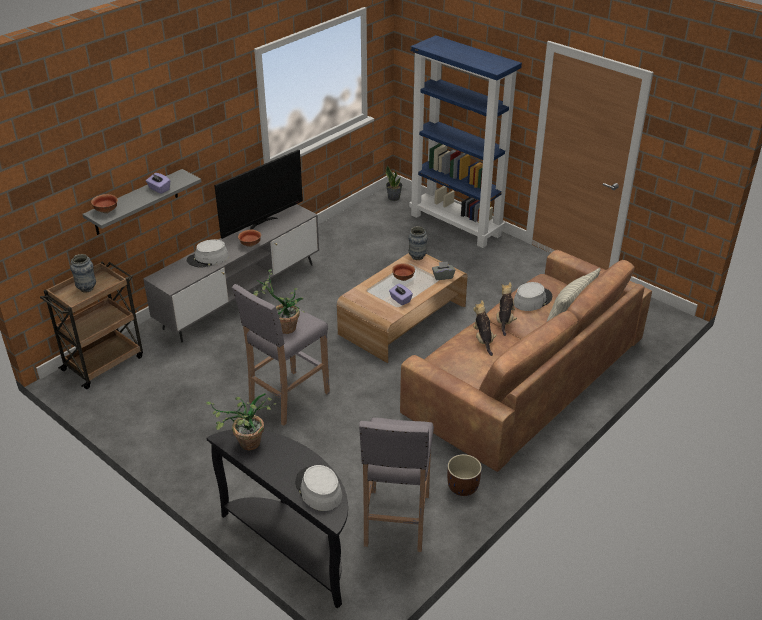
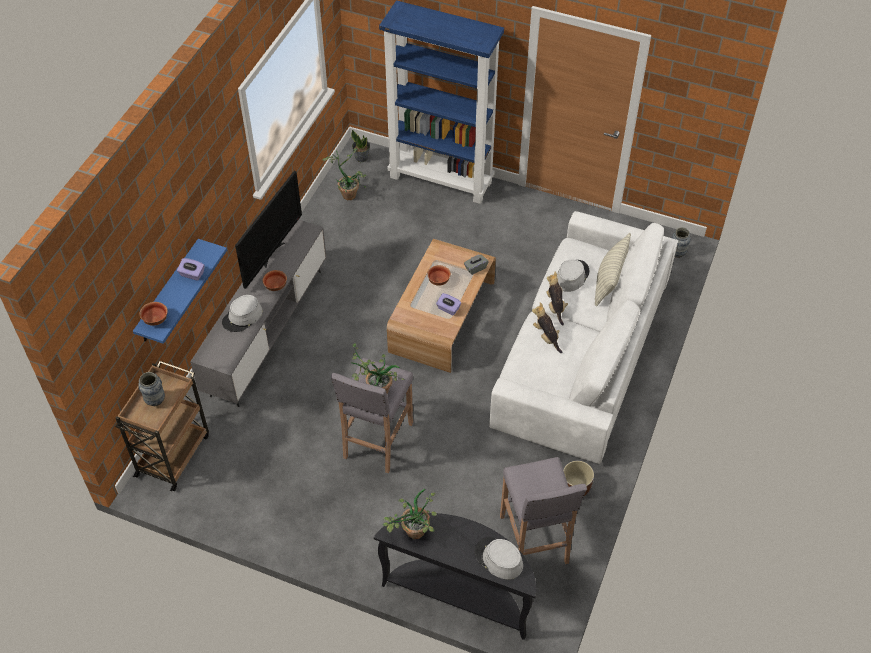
camera: 20 degrees left, 15 degrees up
(136, 202) = (168, 293): grey shelf -> blue shelf
(369, 218) = (349, 192): none -> potted plant
(417, 257) = (440, 249): vase -> vase (677, 253)
(525, 376) = (581, 351): brown sofa -> white sofa

